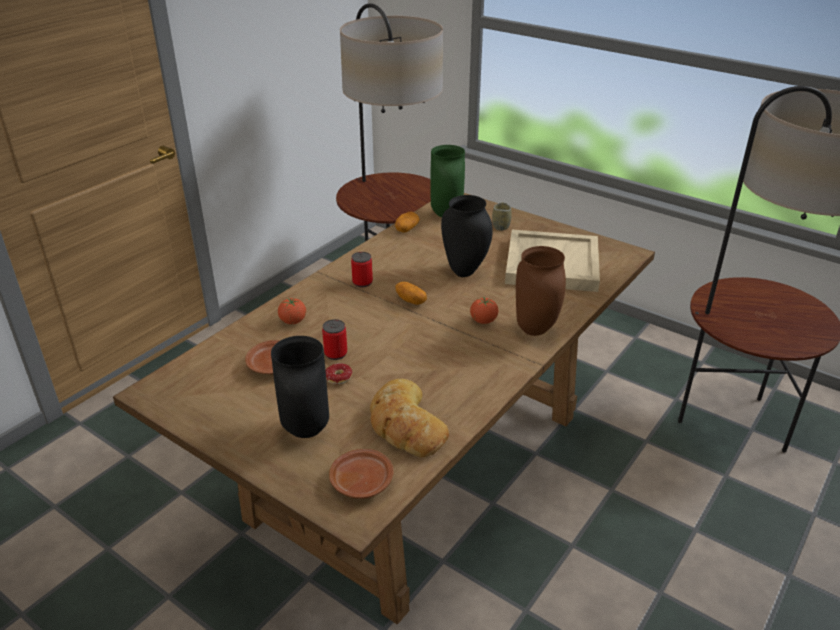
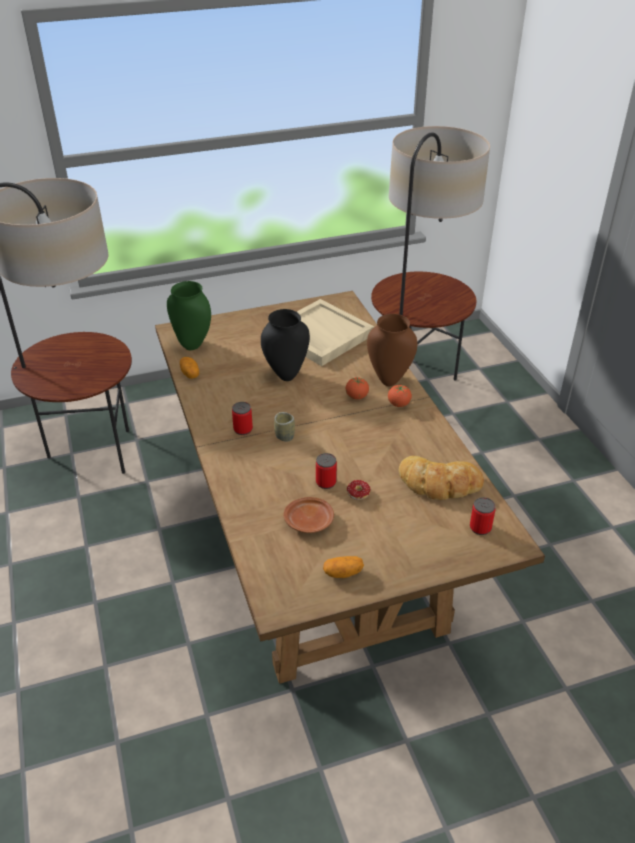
camera: 55 degrees left, 5 degrees up
(293, 321) = (258, 488): tomato -> tomato (399, 404)
(304, 430) = (404, 534): black vase -> none
(361, 481) = (480, 528): brown plate -> can
(411, 300) = (295, 417): potato -> potato (343, 573)
(501, 227) = (244, 331): cup -> cup (284, 436)

